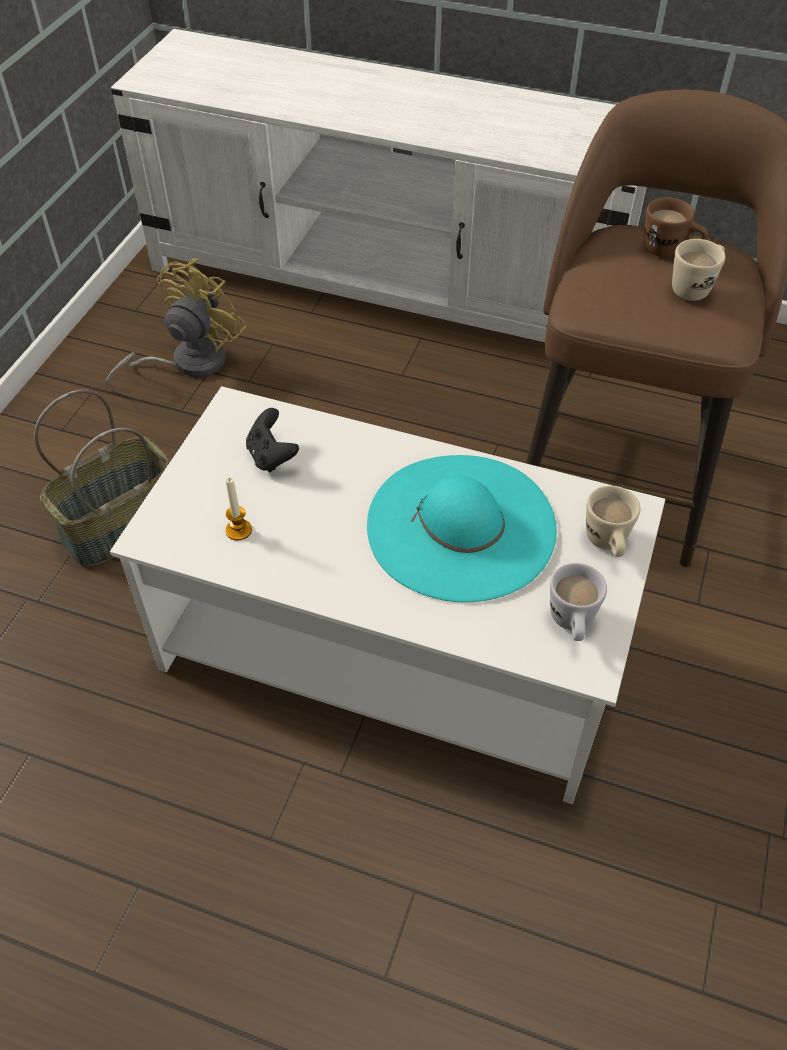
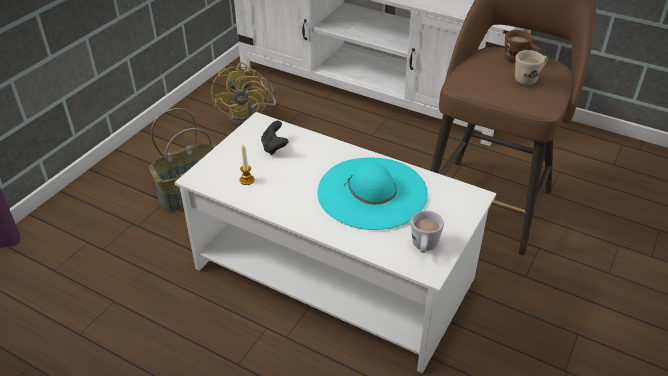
camera: 10 degrees right, 10 degrees down
(187, 362) = (249, 116): yellow fan -> yellow fan turned 135 degrees clockwise
(607, 544) = (455, 211): beige mug -> none

